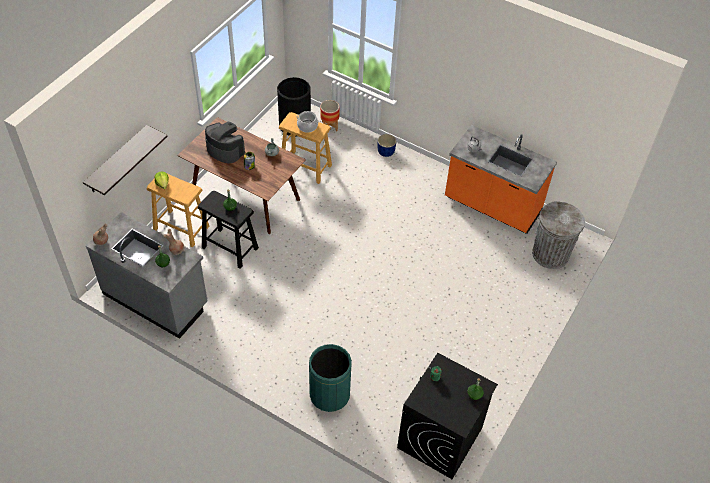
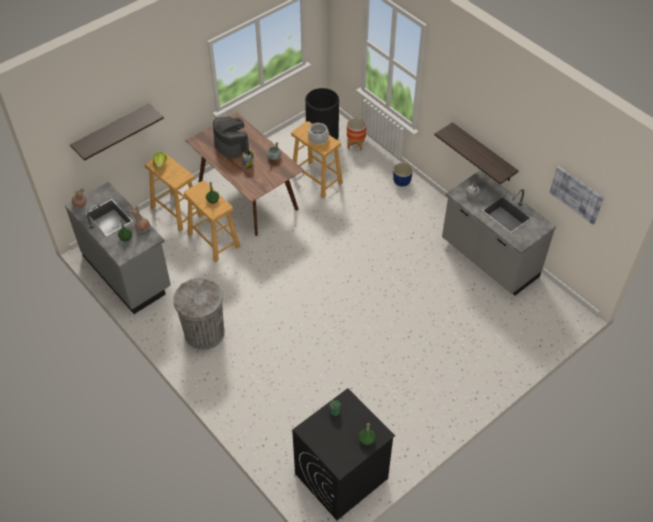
camera: 20 degrees right, 0 degrees up
(229, 247) = (213, 240): black stool -> beige stool
(329, 395) = (251, 404): green trash can -> none
(472, 108) = (483, 153): none -> shelf
(492, 207) = (488, 260): orange counter -> grey counter
(550, 254) = (531, 322): grey trash can -> grey trash can (204, 333)
(576, 128) = (576, 194): none -> picture

